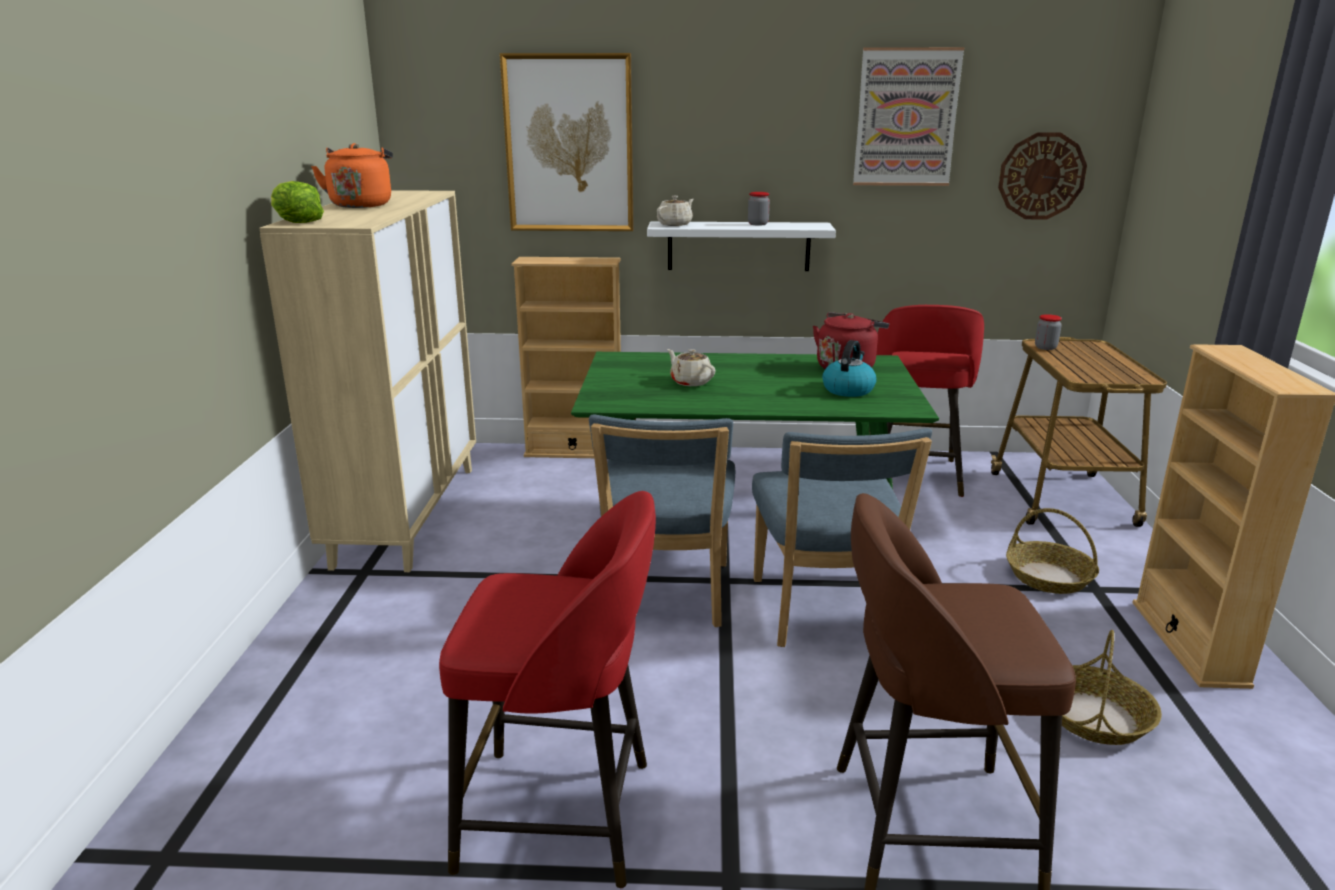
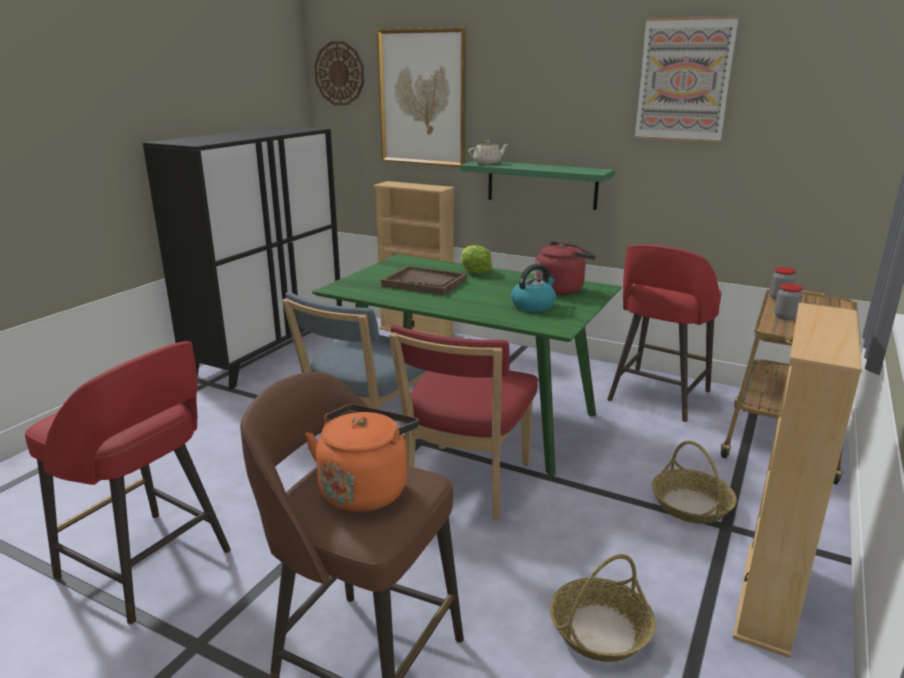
camera: 25 degrees right, 0 degrees up
(296, 221) = (172, 140): lettuce -> lettuce (474, 270)
(361, 205) = (242, 133): orange kettle -> orange kettle (365, 489)
(407, 514) = (269, 352): beige cabinet -> black cabinet
(690, 382) = (425, 283): beige teapot -> brown tray
(738, 246) = (541, 184): white shelf -> green shelf
(758, 224) = (551, 167): jar -> jar (785, 317)
(824, 614) = (465, 485): blue chair -> red chair
(1041, 176) = (814, 137): wall clock -> wall clock (339, 73)

